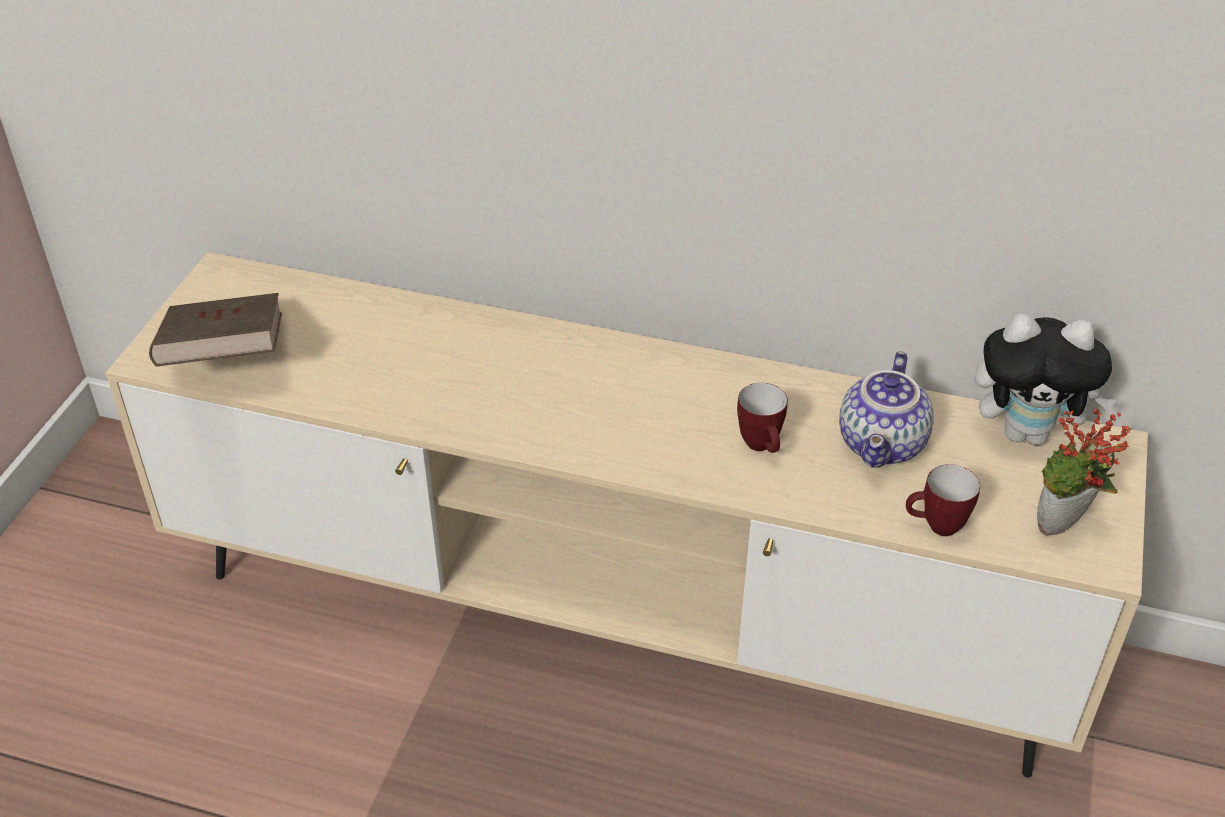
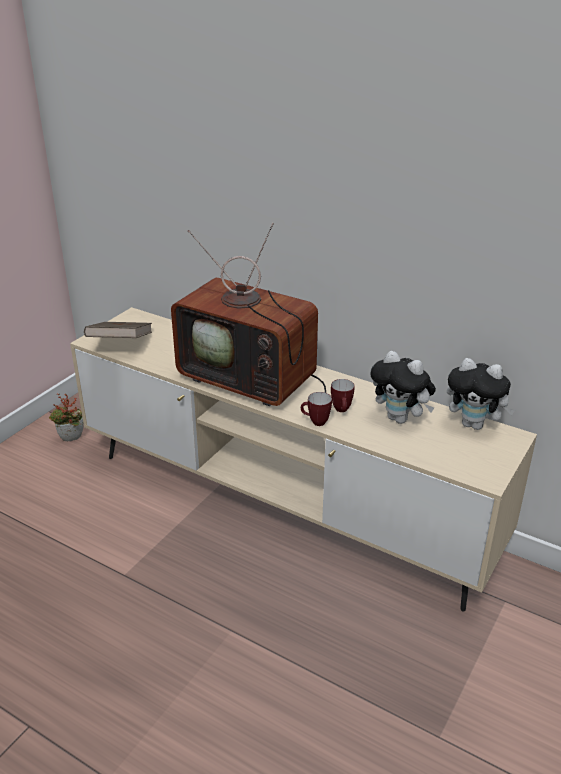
camera: 15 degrees right, 10 degrees down
(549, 401) = (253, 379): none -> television
(883, 445) = (400, 419): teapot -> plush toy
(935, 527) = (410, 453): mug -> mug (315, 422)
(1062, 529) = (473, 464): potted plant -> potted plant (71, 440)

